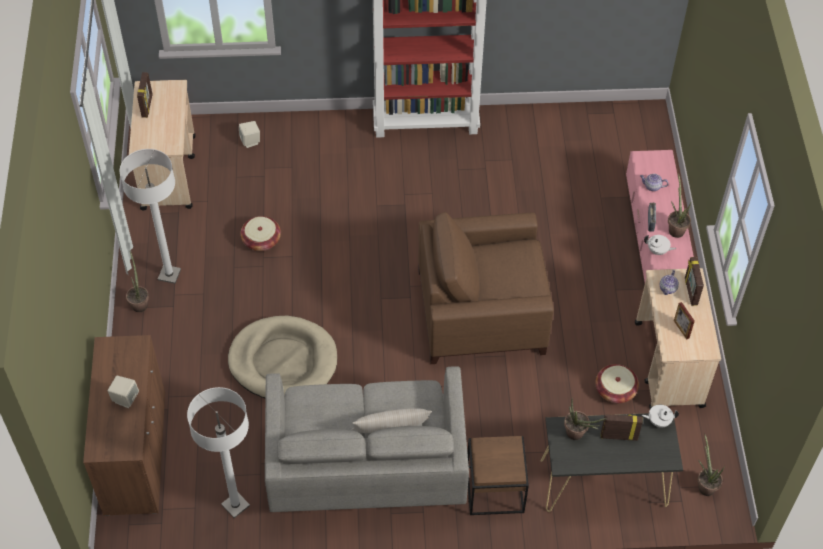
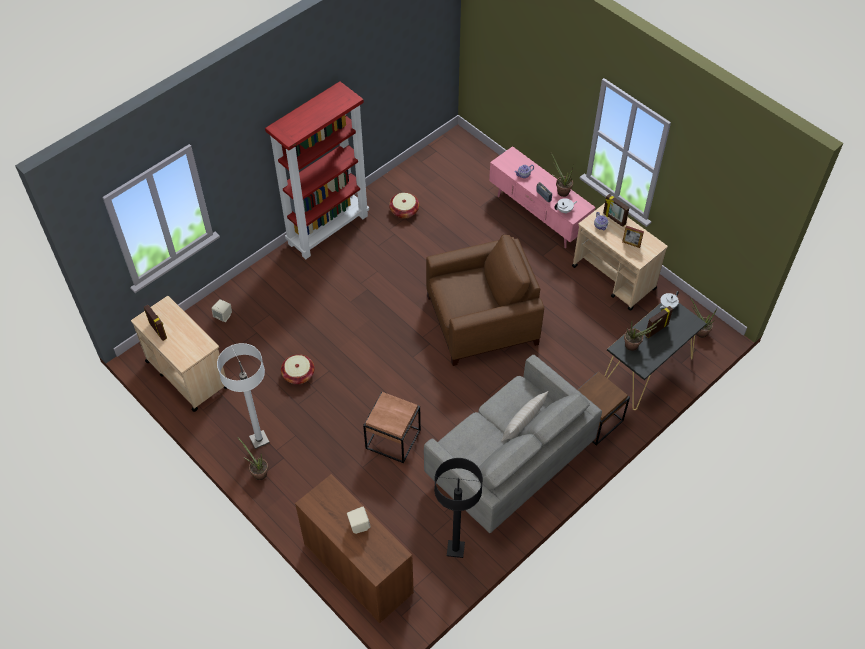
camera: 40 degrees left, 0 degrees up
(235, 505) = (455, 549): white floor lamp -> black floor lamp
(283, 361) = (392, 439): beige dog bed -> brown side table
(482, 310) = (480, 321): brown armchair -> brown armchair turned 150 degrees counterclockwise
(615, 390) = (600, 313): basket -> basket (404, 211)

